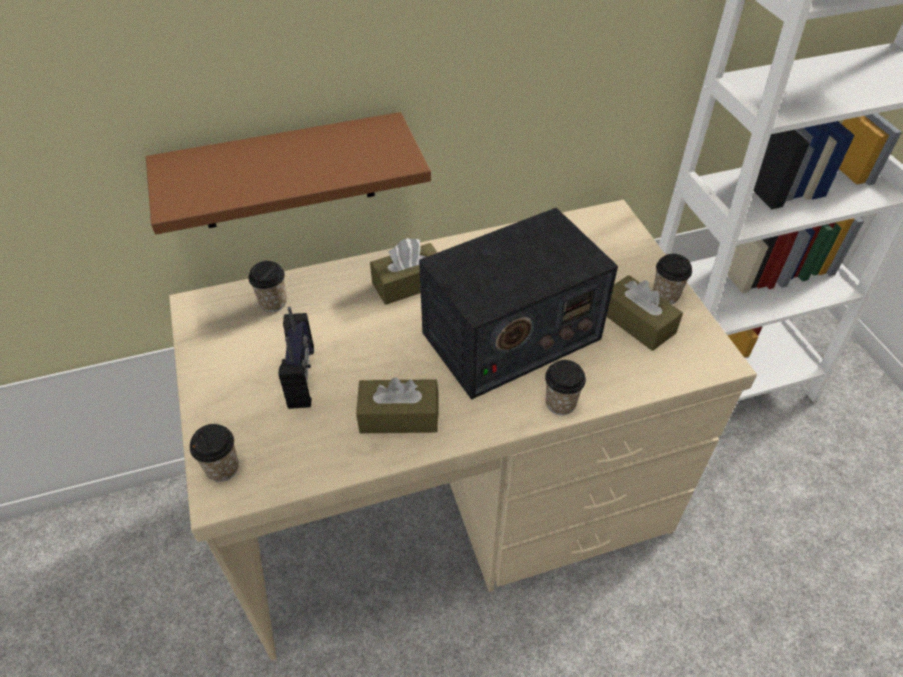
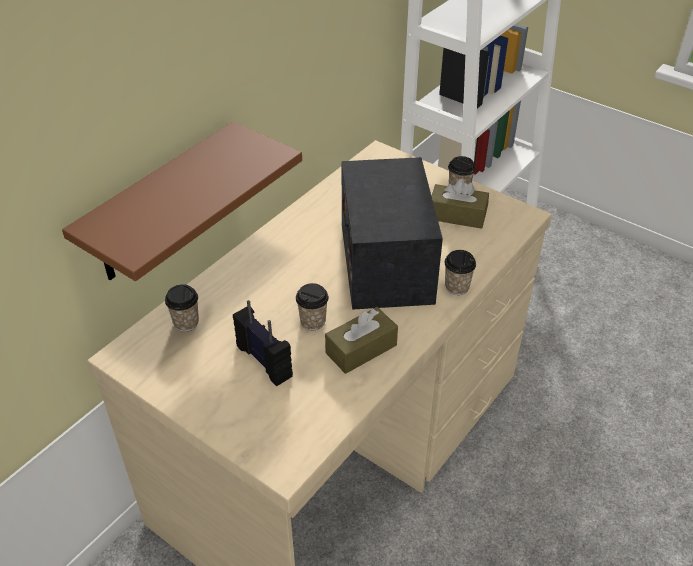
camera: 35 degrees left, 5 degrees down
(222, 468) = (269, 450): cup -> cup (313, 321)
(408, 284) = (279, 261): brown tissue box -> none
(510, 336) = (386, 262): radio -> radio turned 150 degrees clockwise

